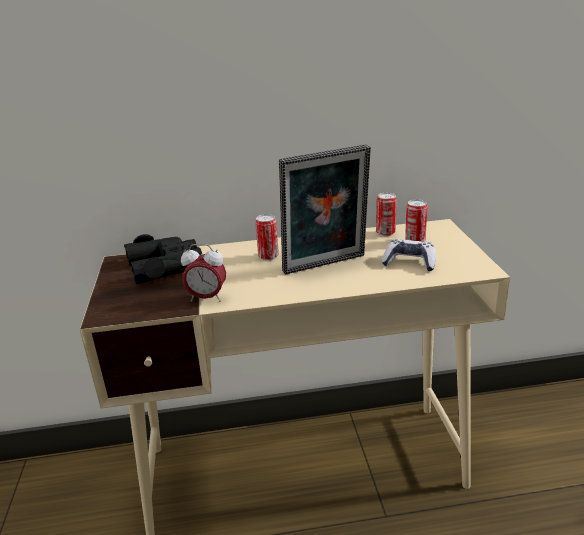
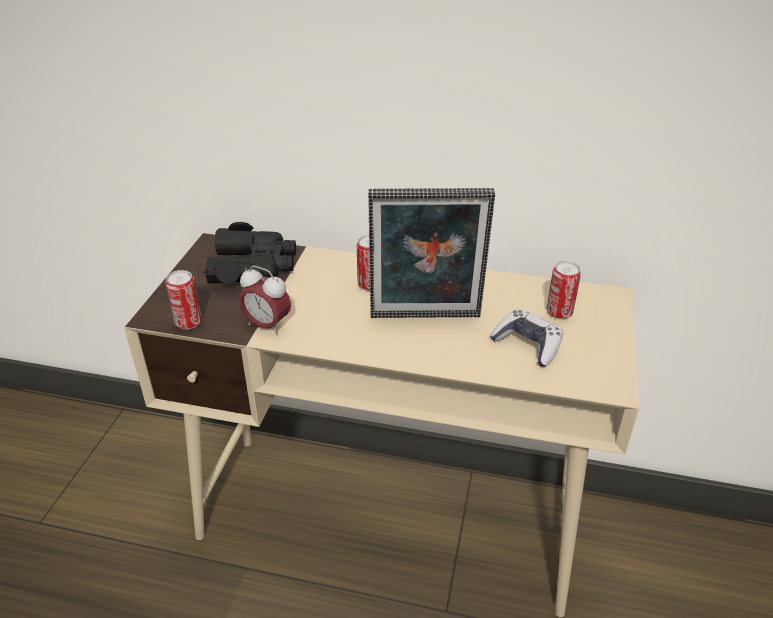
camera: 20 degrees right, 10 degrees up
(385, 233) = (531, 288): can -> can (188, 322)

